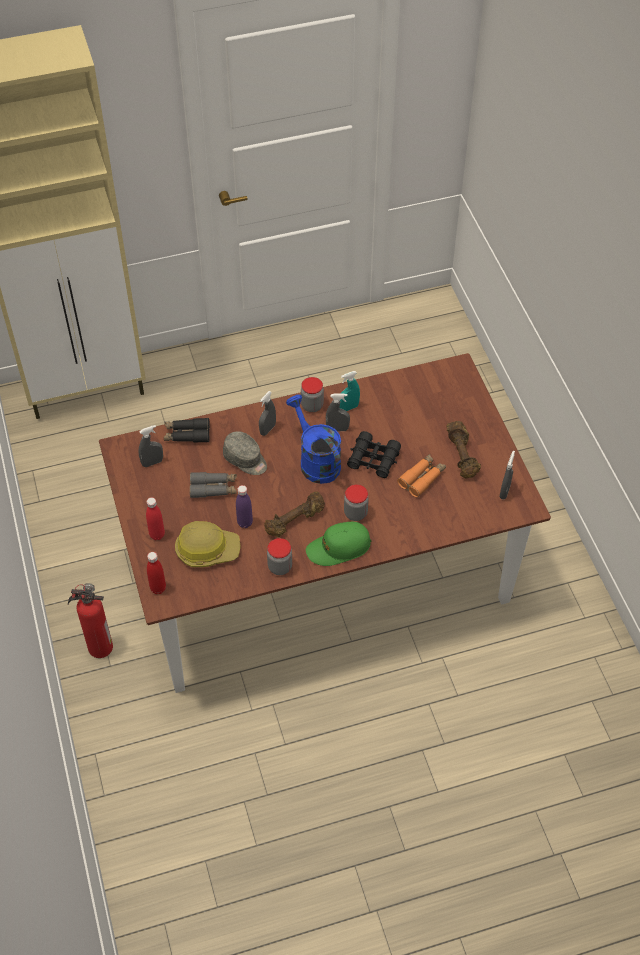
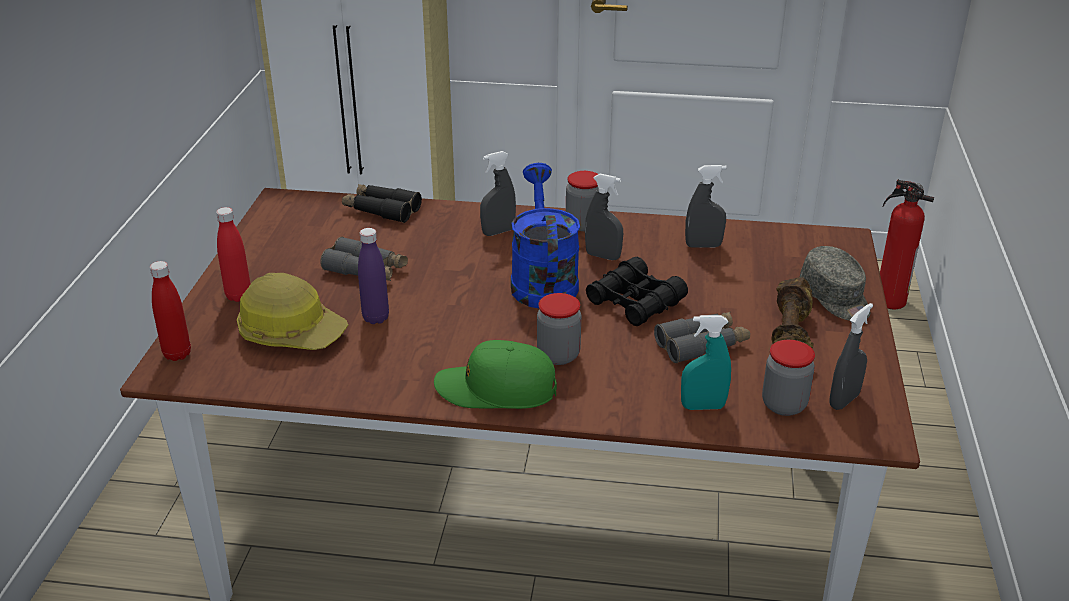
camera: 25 degrees right, 20 degrees down
(98, 647) = (160, 506): fire extinguisher -> fire extinguisher (887, 300)
(152, 462) = (308, 224): grey spray bottle -> grey spray bottle (703, 246)
(245, 459) = (439, 253): grey cap -> grey cap (835, 298)
(280, 567) = (382, 384): jar -> jar (784, 405)
(295, 521) = (454, 338): brown dumbbell -> none
(348, 408) = (636, 239): turquoise spray bottle -> turquoise spray bottle (703, 406)
(422, 478) = (702, 344): orange binoculars -> grey binoculars

